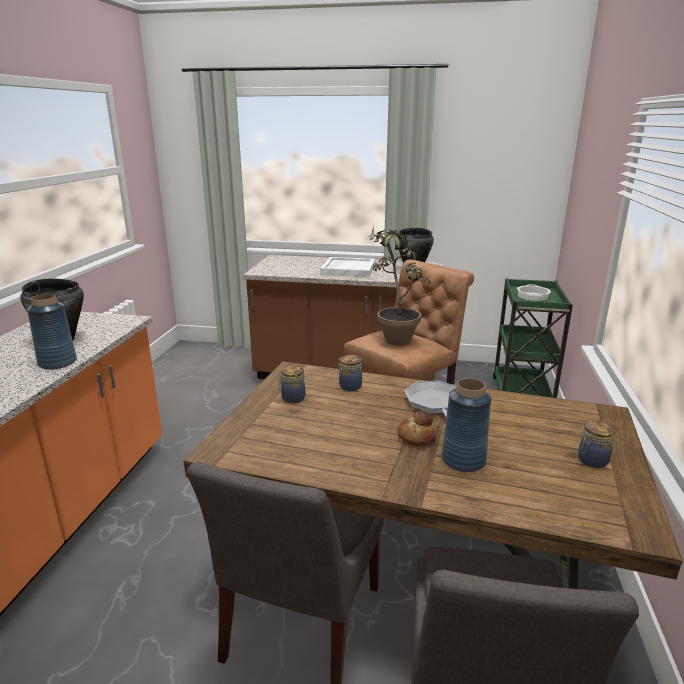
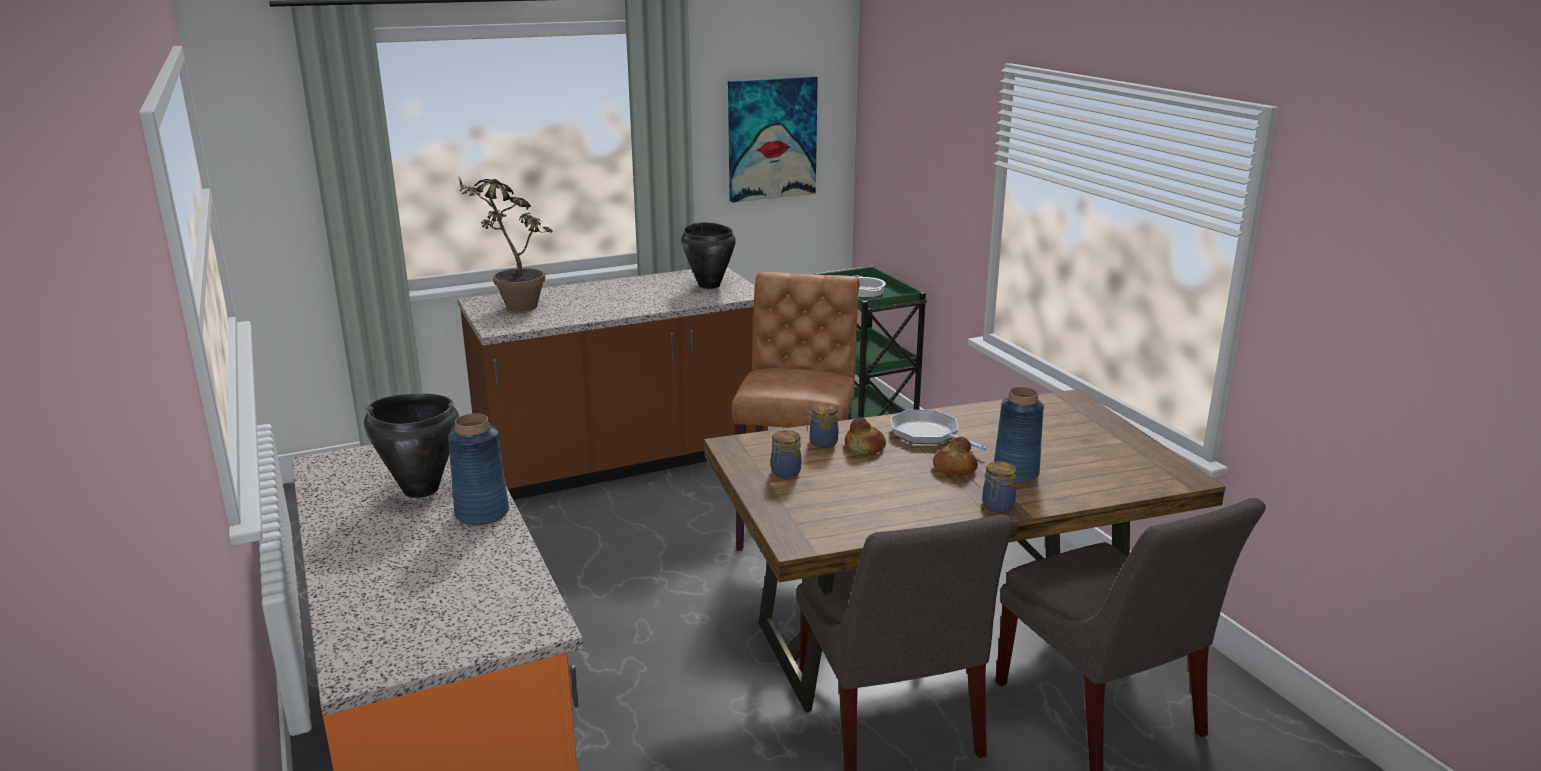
camera: 35 degrees left, 0 degrees up
(348, 269) = (621, 299): white tray -> none
(374, 398) = (865, 447): none -> bread
(392, 337) = (786, 377): potted plant -> potted plant (513, 305)
(497, 178) = (771, 138): none -> picture
(591, 461) = (1104, 441): jar -> jar (997, 506)

